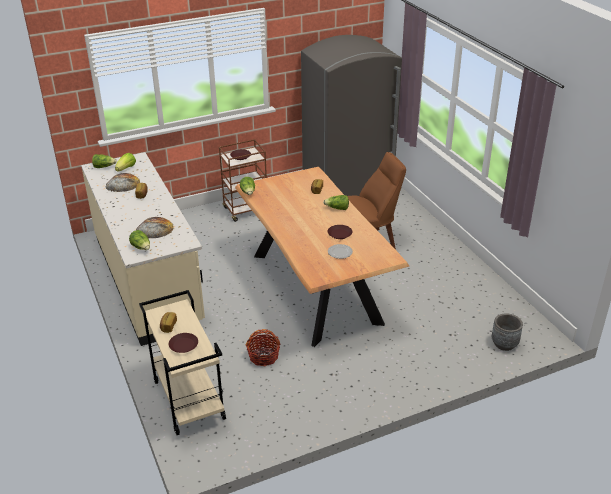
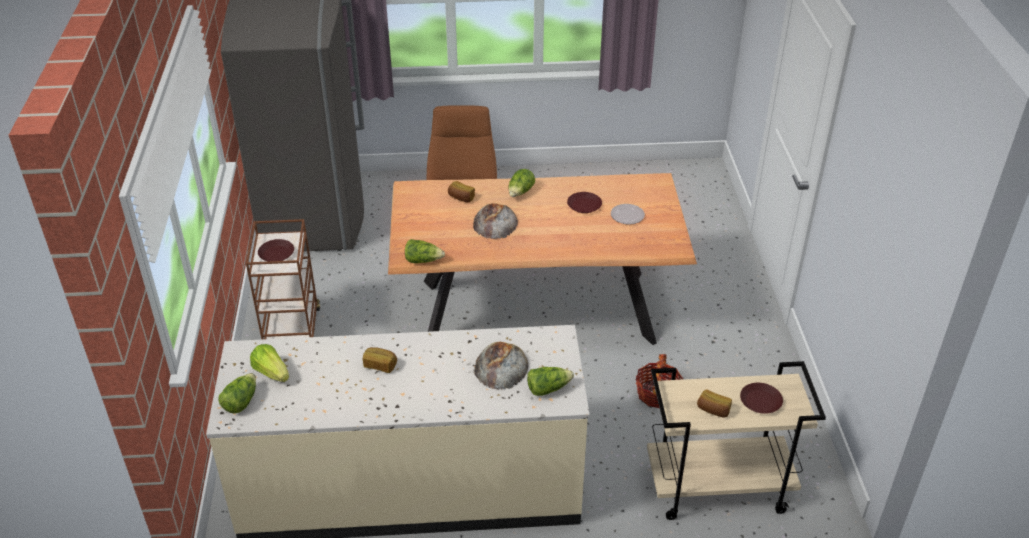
camera: 70 degrees left, 5 degrees up
(123, 184) = (326, 384): bread -> bread (495, 222)
(504, 344) = (710, 199): grey planter -> none

